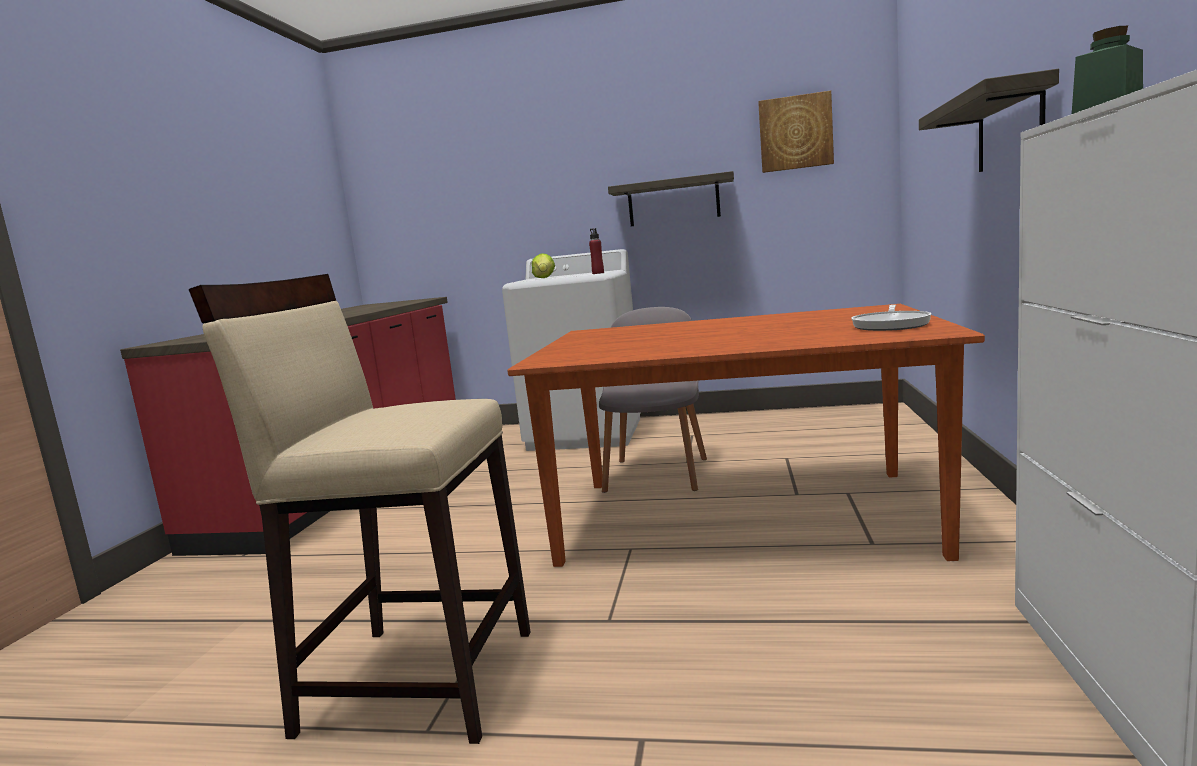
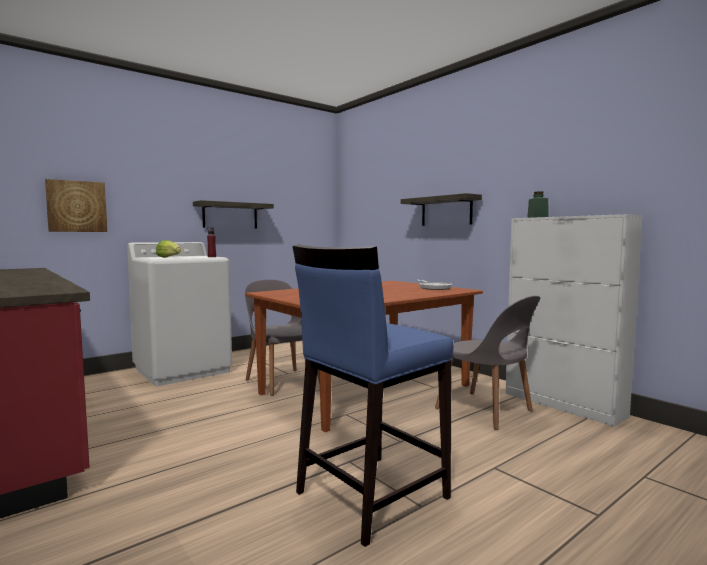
camera: 50 degrees left, 5 degrees down
(418, 679) = (370, 495): beige stool -> blue stool
(795, 133) = (295, 188): picture -> picture (76, 206)
(876, 628) = (487, 411): none -> grey chair

